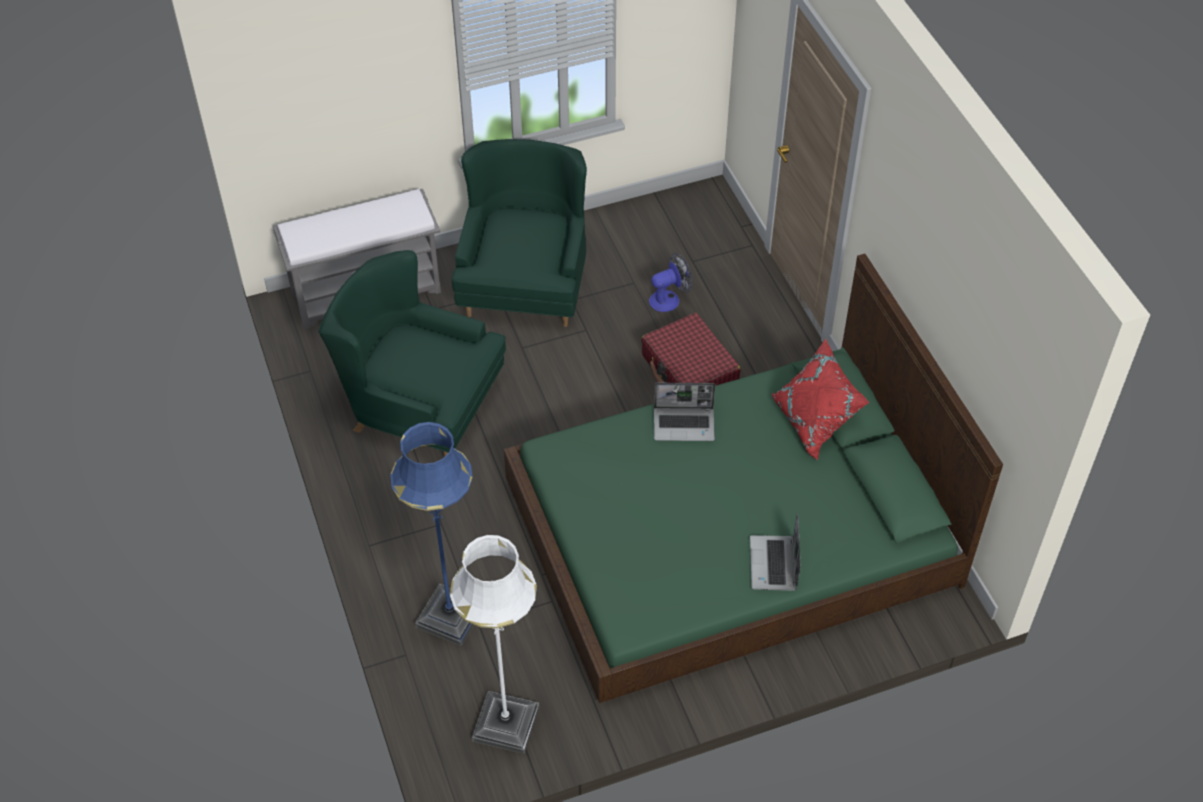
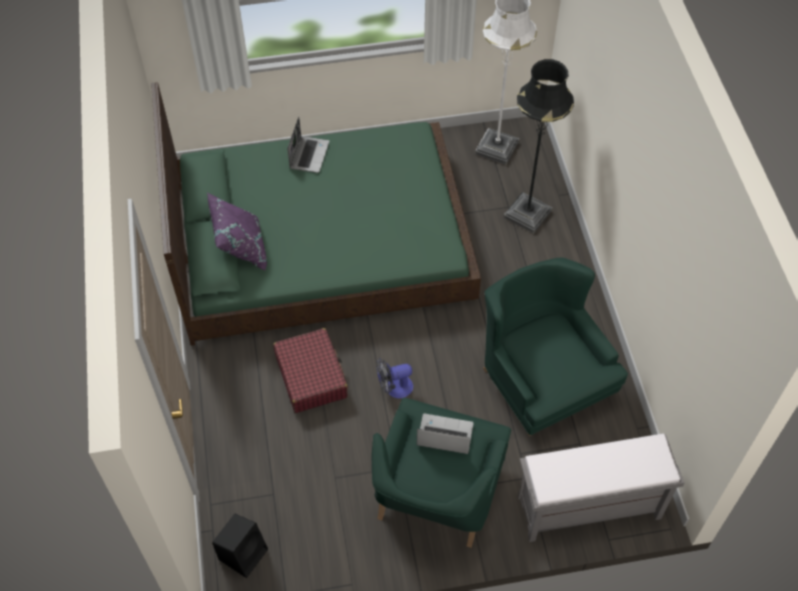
camera: 170 degrees left, 5 degrees up
(420, 405) = (542, 379): green armchair -> green armchair turned 150 degrees counterclockwise
(450, 616) = (527, 214): blue floor lamp -> black floor lamp
(669, 299) = (307, 453): fan -> fan (394, 388)
(684, 424) = (340, 259): laptop -> laptop (444, 435)
(704, 214) = (243, 553): none -> black speaker
(814, 422) = (240, 247): red pillow -> purple pillow

